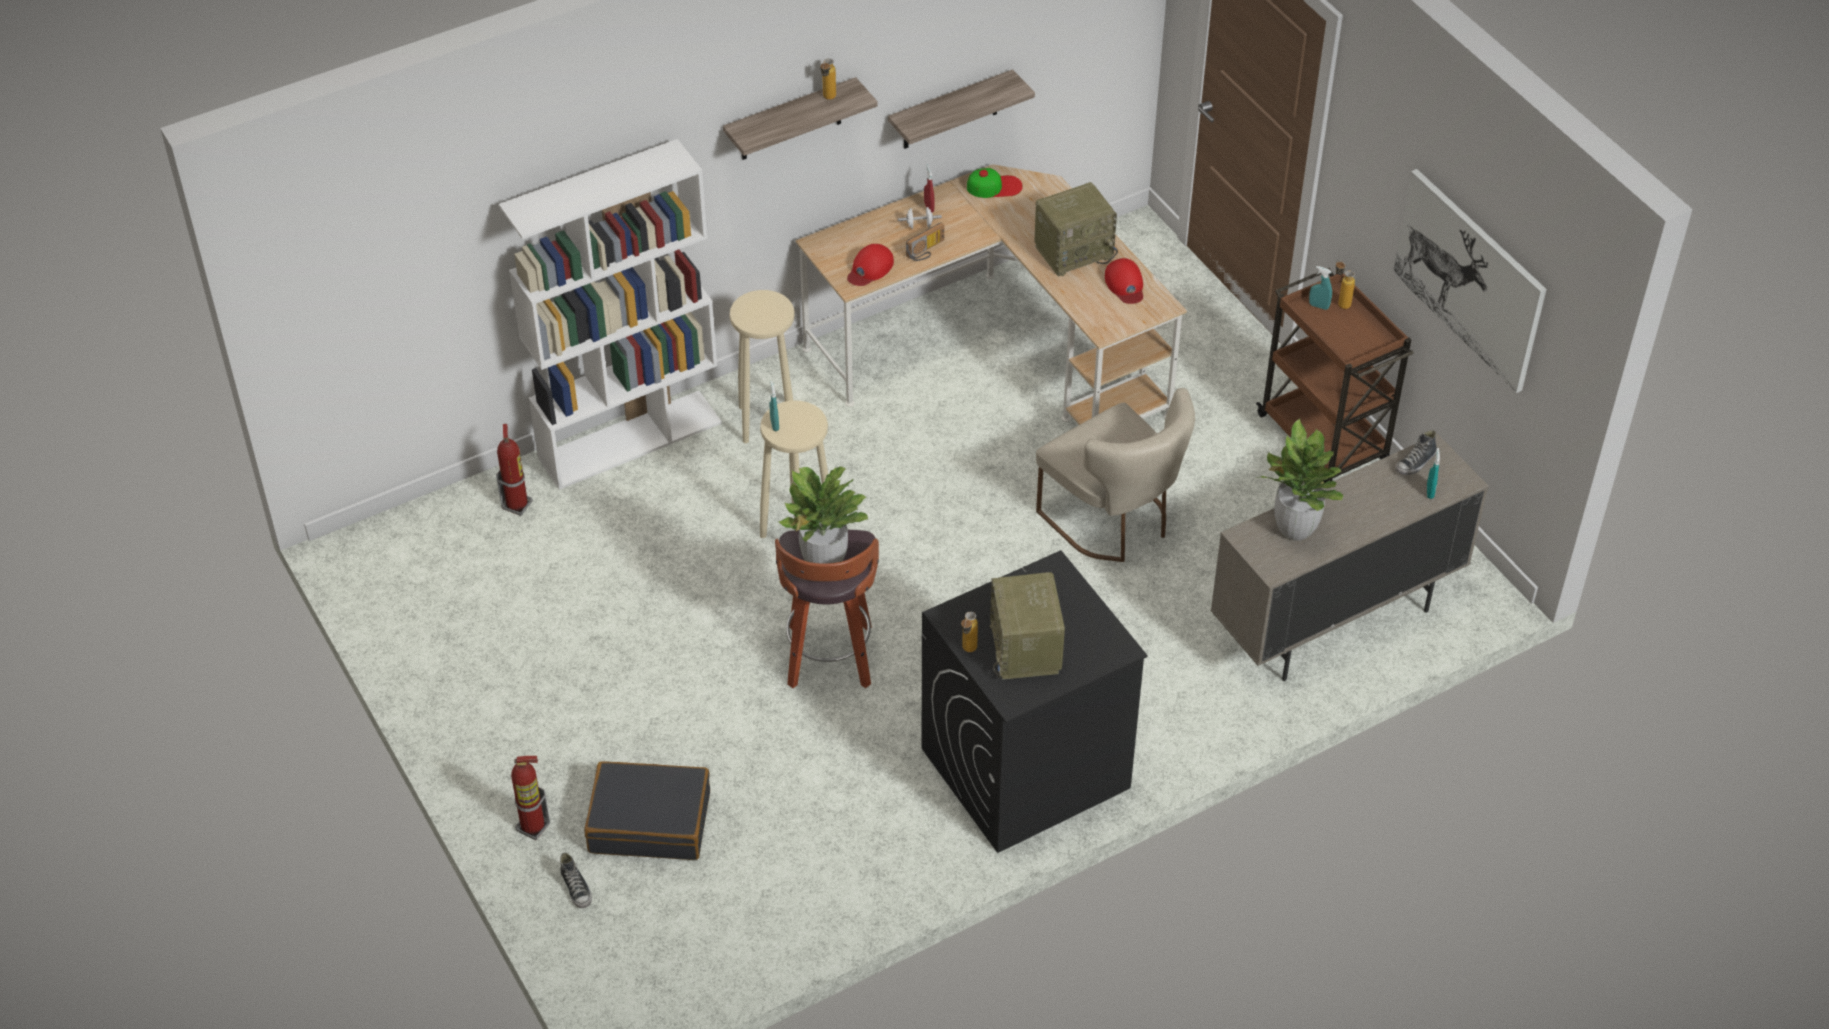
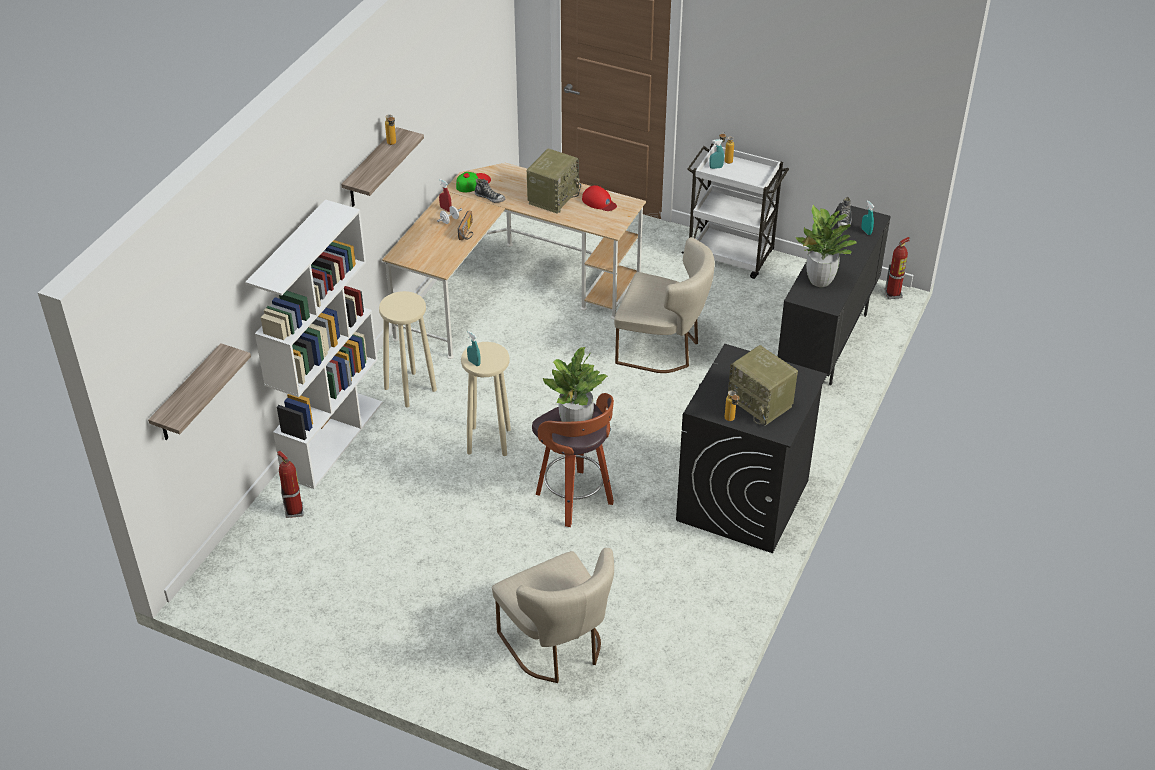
camera: 35 degrees left, 5 degrees down
(533, 827) = (488, 691): fire extinguisher -> fire extinguisher (893, 294)
(576, 888) = (550, 711): shoe -> shoe (490, 197)
(650, 821) = (557, 647): black suitcase -> beige chair
(870, 269) = (444, 255): red cap -> none
(950, 111) = (438, 139): shelf -> shelf (188, 395)
(1324, 439) = (730, 256): brown cart -> white cart
(1334, 622) = (826, 343): beige cabinet -> black cabinet
(1469, 279) = (826, 100): picture -> none

